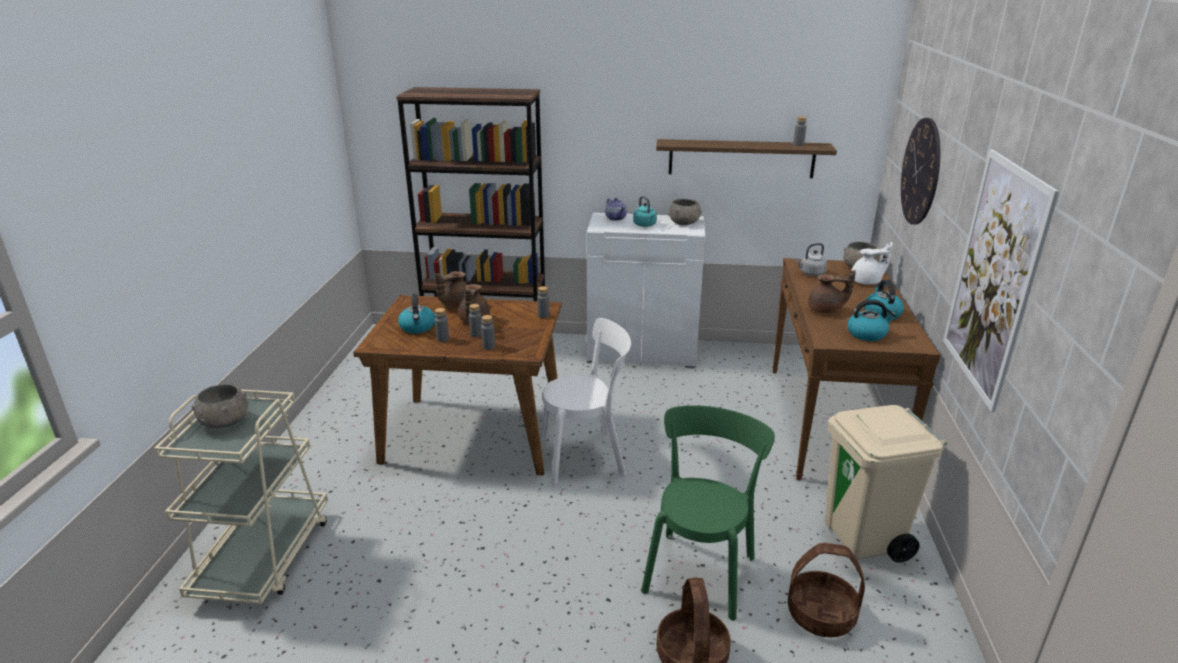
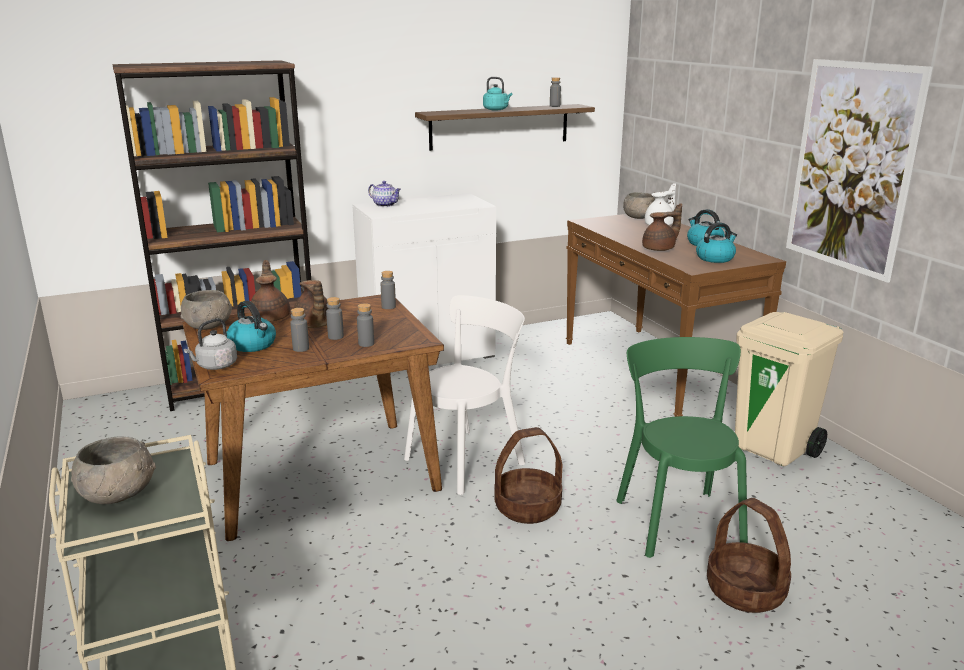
camera: 30 degrees left, 5 degrees down
(455, 305) = (271, 317): brown teapot -> brown teapot turned 150 degrees clockwise
(645, 225) = (425, 206): turquoise kettle -> turquoise kettle (497, 109)
(684, 223) = (460, 199): grey bowl -> grey bowl (209, 325)
(811, 273) = (607, 227): grey kettle -> grey kettle (215, 366)
(821, 614) = (805, 517): basket -> basket (527, 507)
(921, 172) = (696, 110): wall clock -> none

